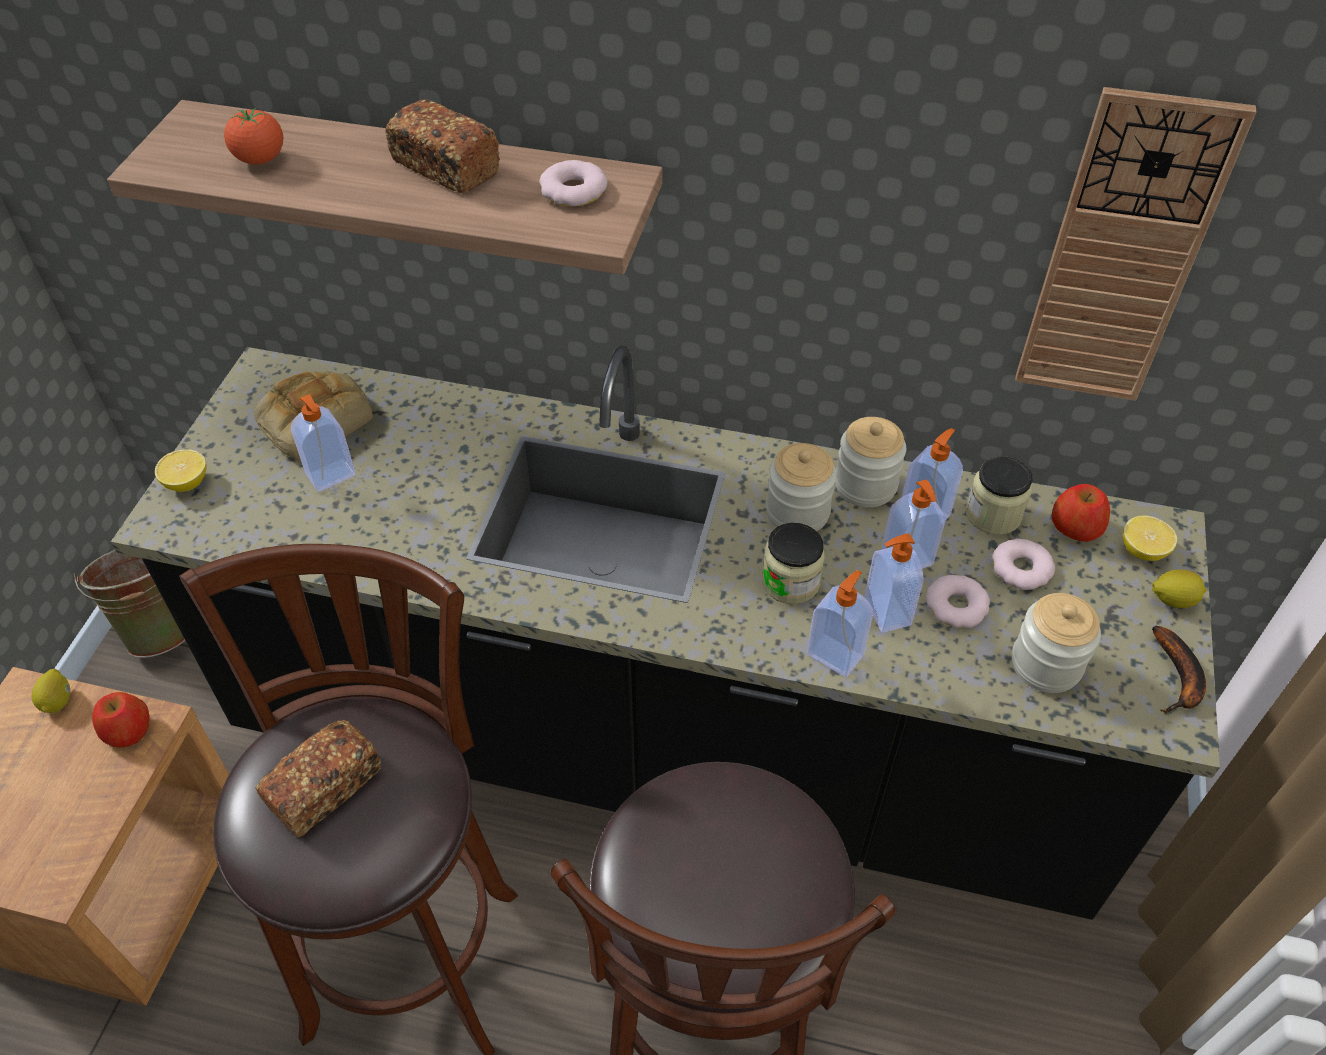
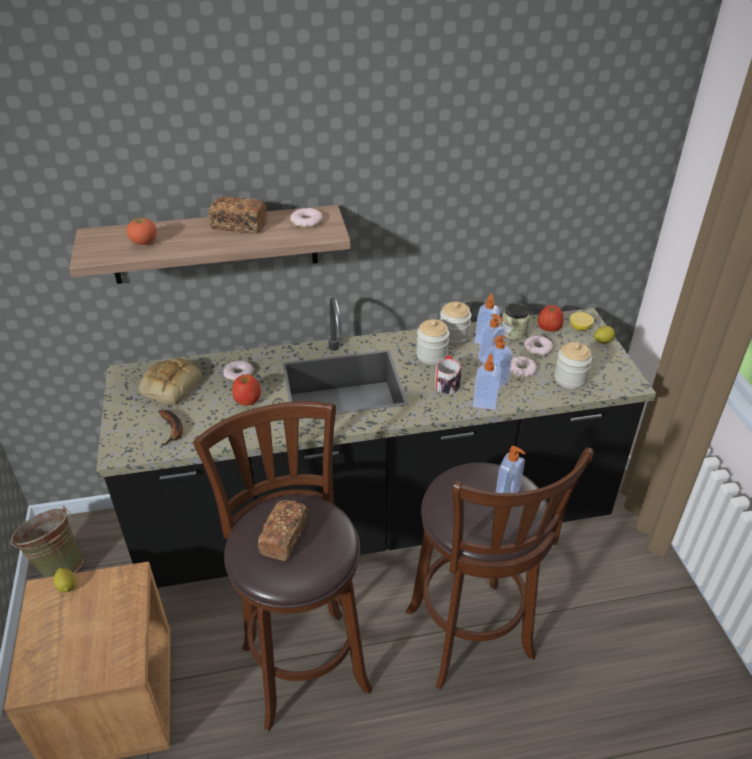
camera: 25 degrees left, 10 degrees down
(128, 730) = (119, 584): apple -> apple (247, 399)
(187, 482) = (120, 432): lemon -> none
(331, 476) = (197, 407): soap dispenser -> soap dispenser (508, 493)
(435, 433) = (238, 374): none -> donut
(790, 582) = (447, 382): jar -> mug
(1121, 256) = (540, 197): wall clock -> none
(1178, 679) = (622, 368): banana -> banana (173, 430)

